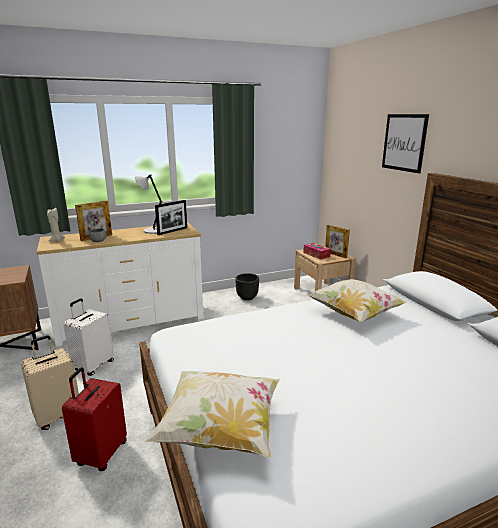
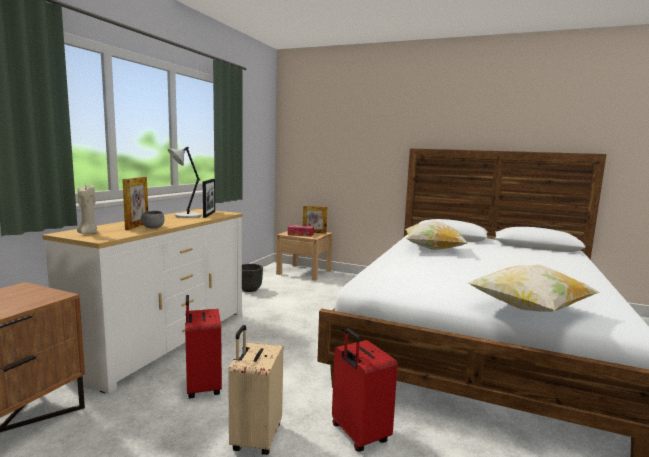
camera: 45 degrees left, 10 degrees down
(93, 366) = (202, 387): white suitcase -> red suitcase
(404, 142) = (377, 128): picture -> none

